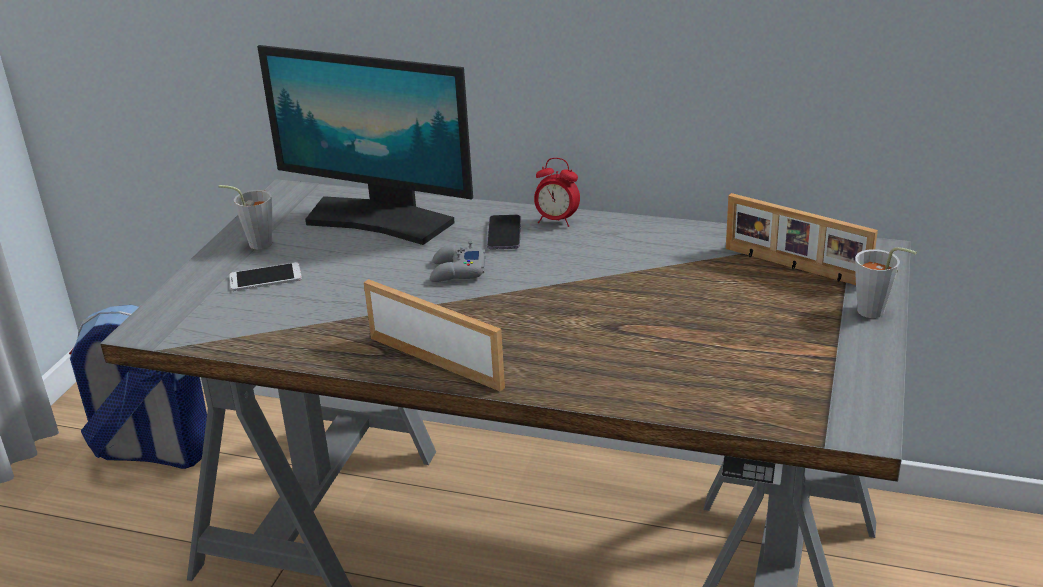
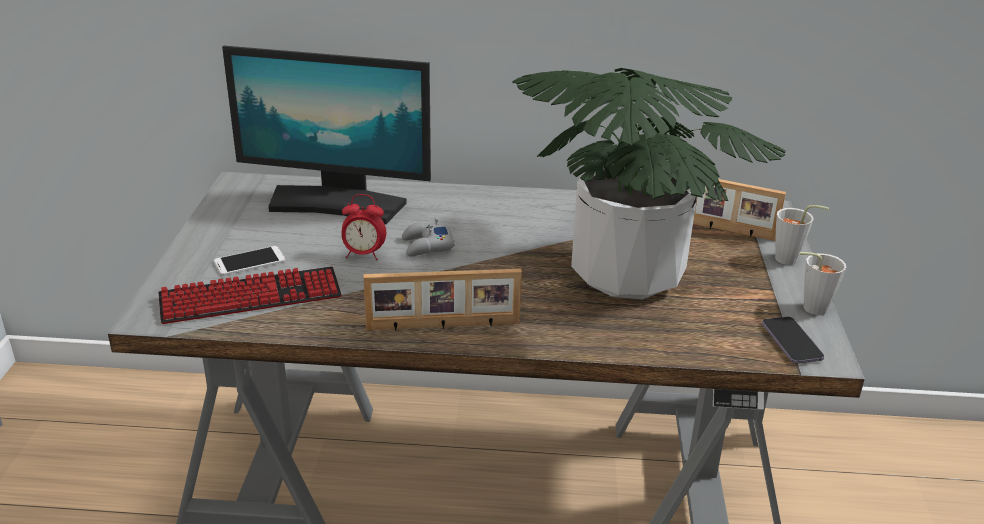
camera: 15 degrees left, 0 degrees up
(154, 451) = (103, 433): backpack -> none
(251, 316) = (251, 297): none -> keyboard
(255, 243) = (226, 230): grey cup -> grey cup (809, 308)
(437, 361) = (443, 326): picture frame -> picture frame turned 150 degrees clockwise
(504, 234) = (455, 211): phone -> phone (791, 342)
(556, 221) = (496, 197): alarm clock -> alarm clock (364, 254)
(669, 317) = (627, 274): none -> potted plant

